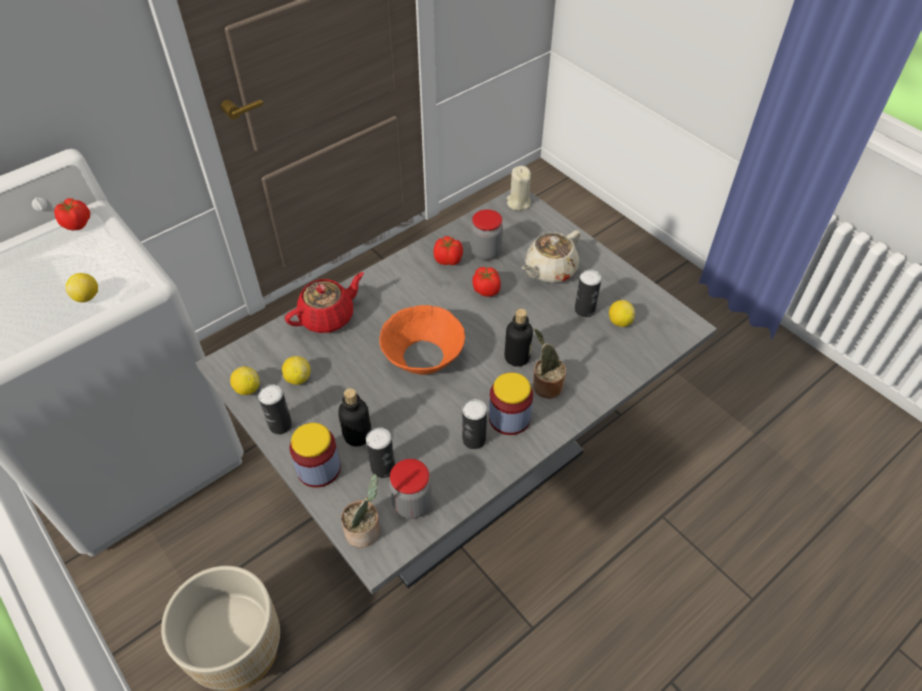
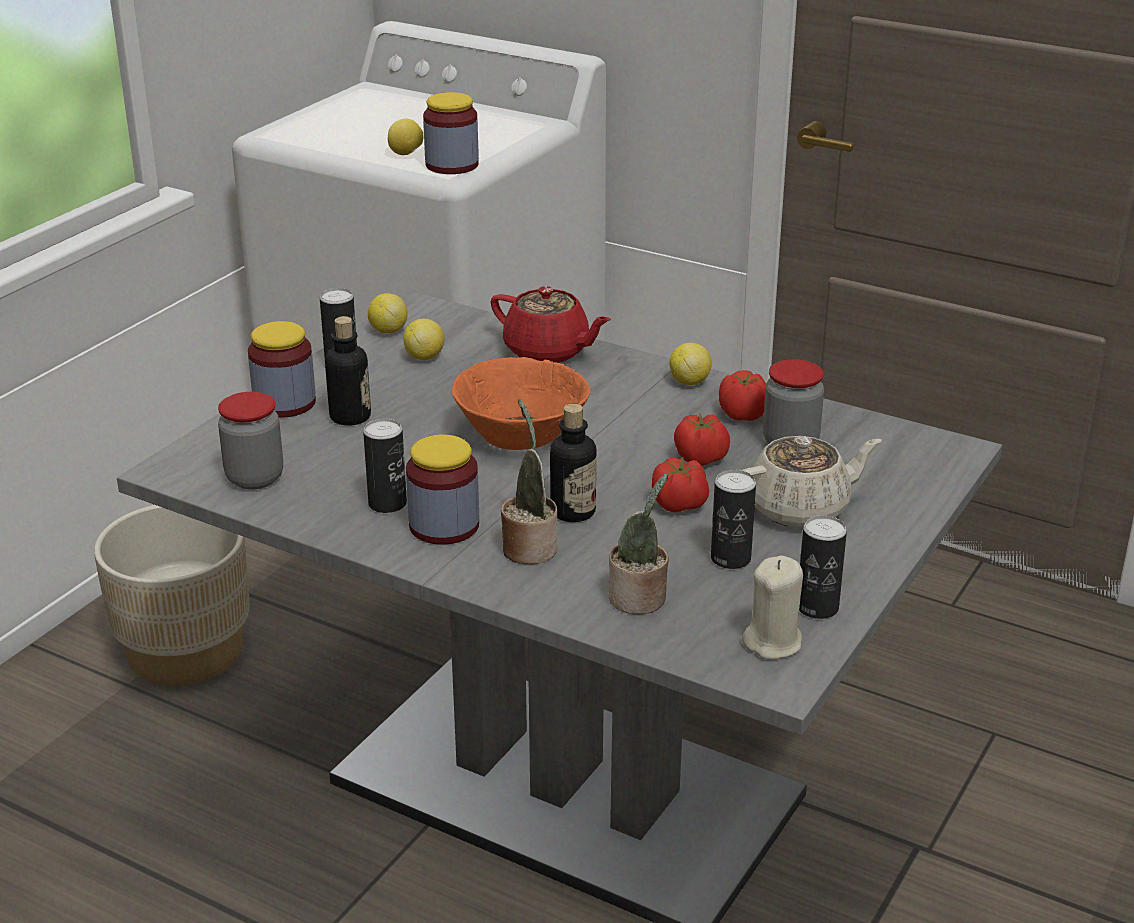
camera: 70 degrees right, 20 degrees down
(77, 224) = (518, 122): tomato -> tomato (680, 505)
(130, 277) = (452, 165): none -> jar
(365, 530) = (201, 454): potted plant -> potted plant (640, 600)
(383, 467) = (305, 445): can -> can (817, 607)
(518, 203) = (947, 450): beige candle -> beige candle (773, 642)
(549, 270) = (800, 509): beige teapot -> beige teapot turned 135 degrees clockwise
(619, 321) = (729, 599): lemon -> lemon (689, 382)

